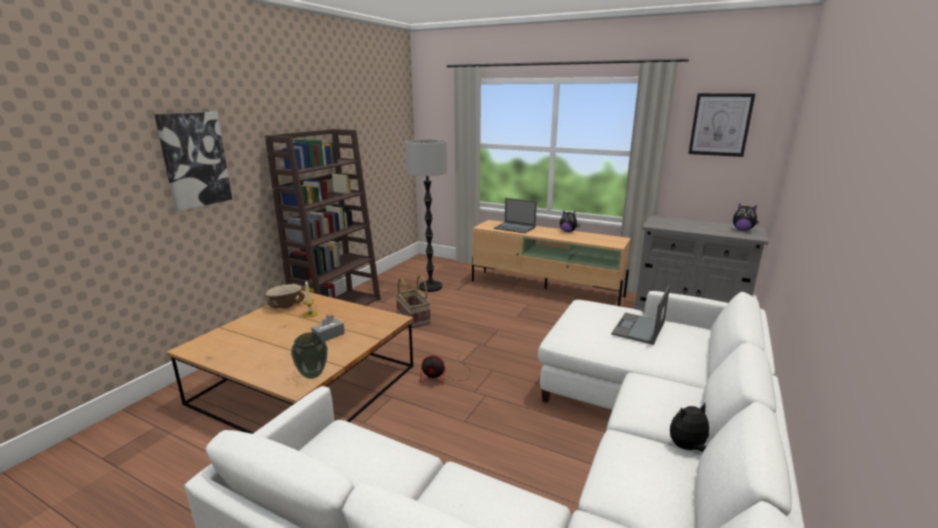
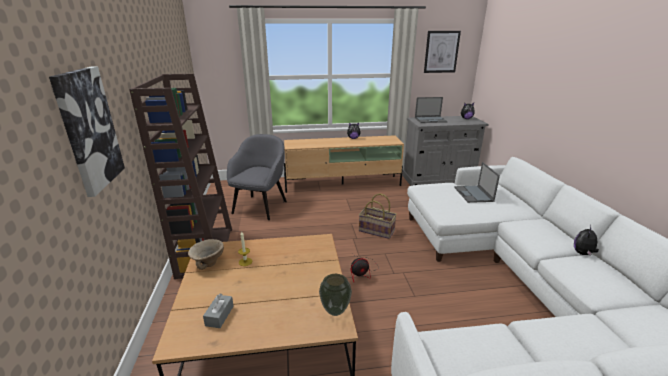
camera: 35 degrees left, 5 degrees up
(328, 336) = (293, 274): grey tissue box -> grey tissue box (219, 316)
(414, 318) = (281, 236): basket -> basket (377, 230)
(430, 287) = (260, 206): floor lamp -> grey armchair
(515, 228) = (315, 142): laptop -> laptop (431, 120)

